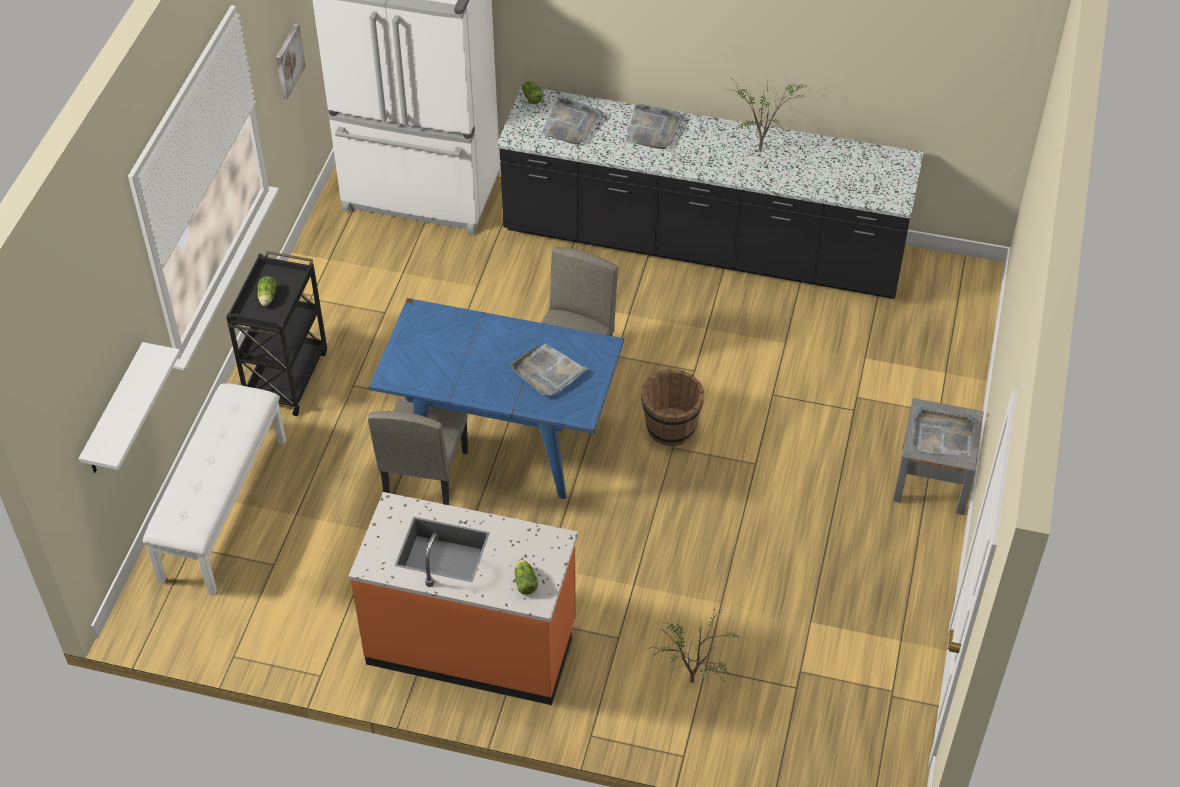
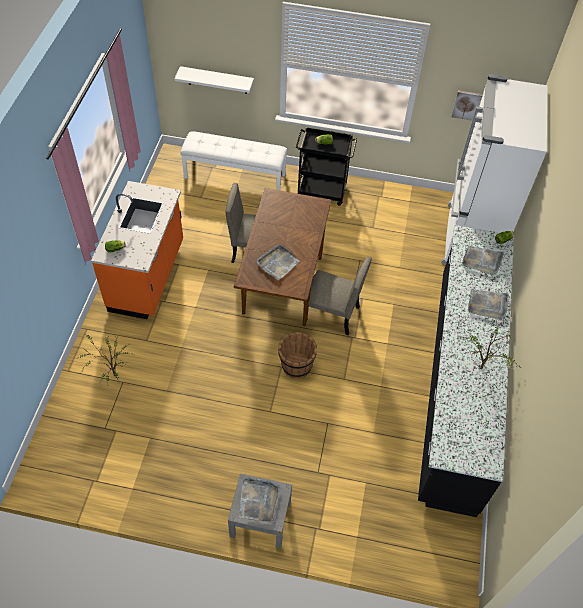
camera: 85 degrees right, 5 degrees up
(502, 440) = (283, 284): blue dining table -> brown dining table

